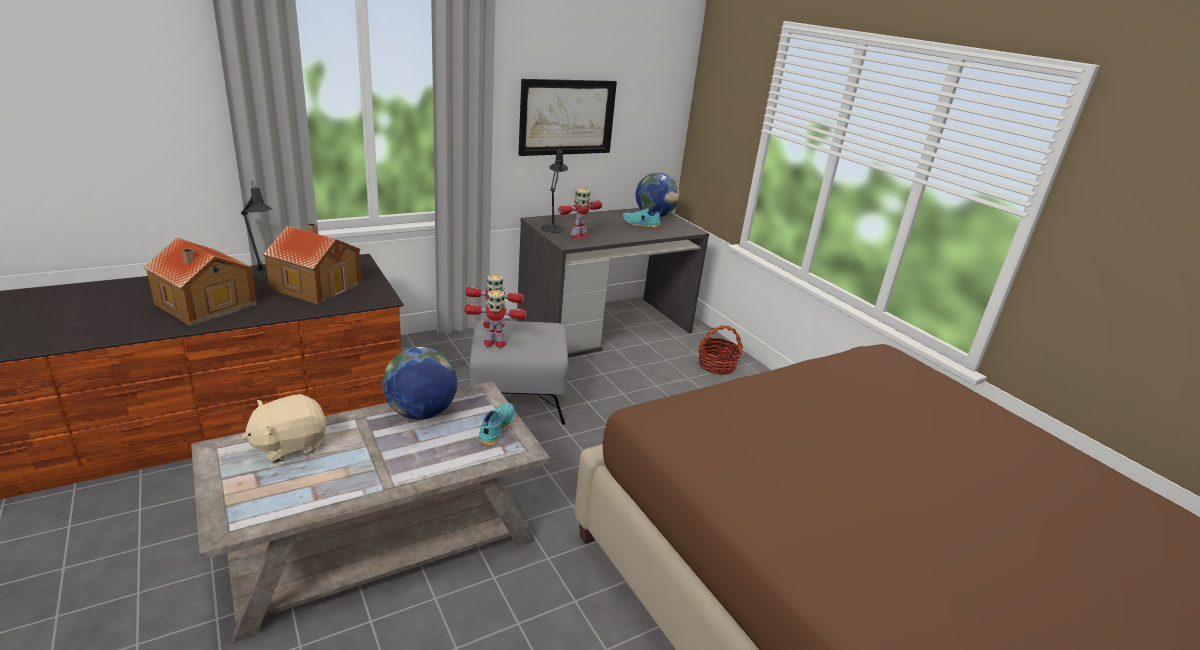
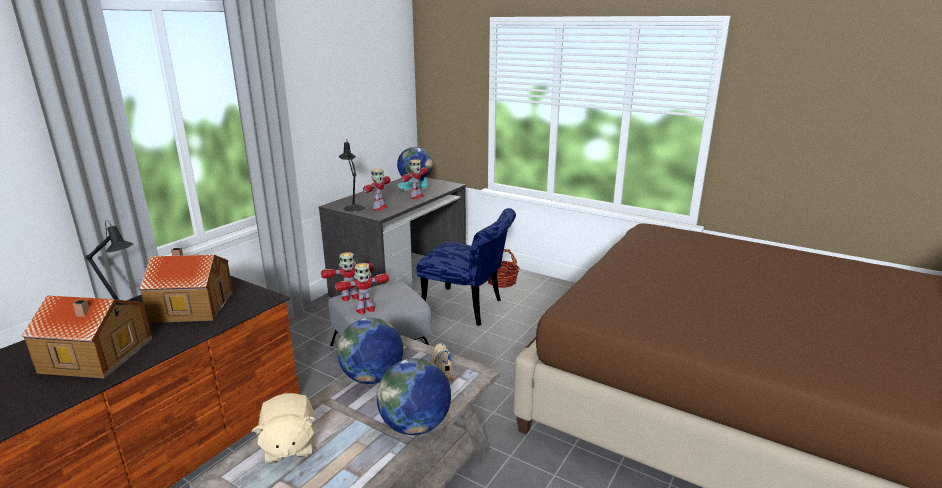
camera: 25 degrees left, 5 degrees down
(289, 445) = (288, 445): beige plush toy -> beige plush toy turned 45 degrees counterclockwise
(409, 476) = (415, 426): none -> globe
(495, 429) = (442, 367): turquoise shoe -> beige shoe
(567, 117) = (337, 115): picture -> none
(634, 233) = (416, 197): none -> toy robot
(649, 383) = (468, 309): none -> blue chair

